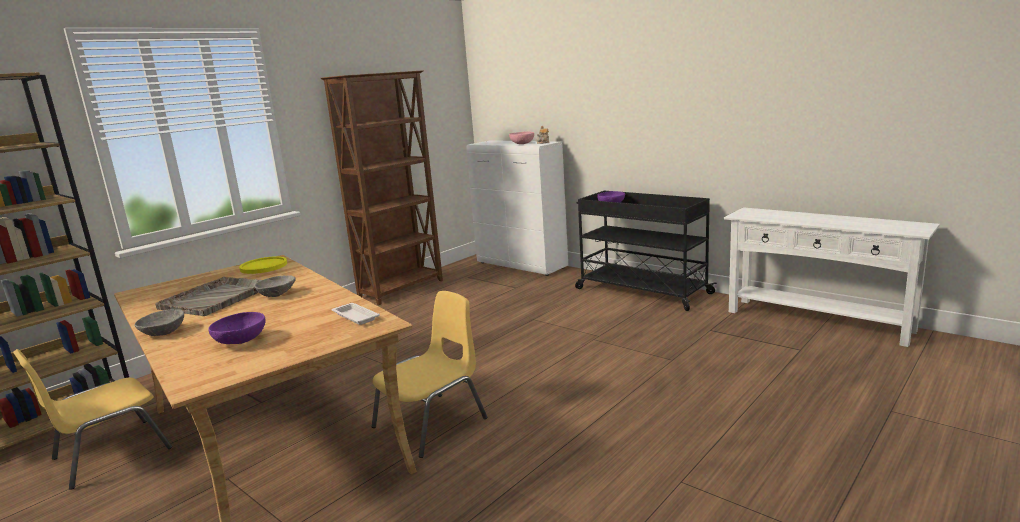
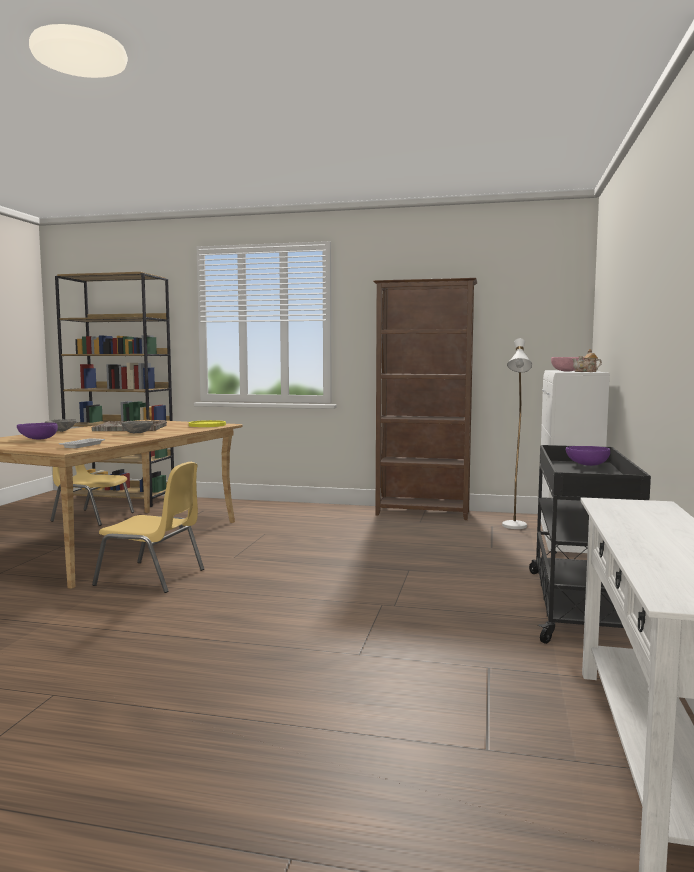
camera: 60 degrees right, 10 degrees down
(483, 272) = (515, 528): none -> white floor lamp

